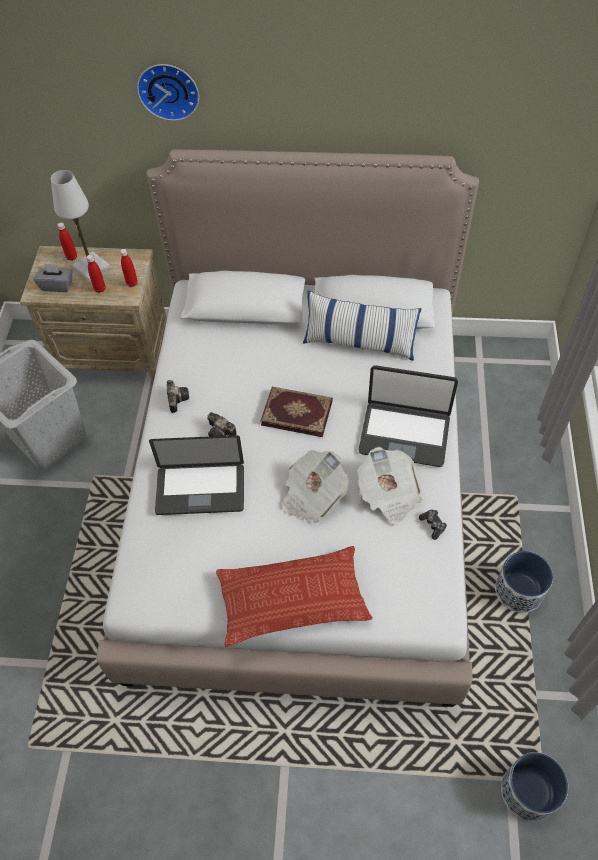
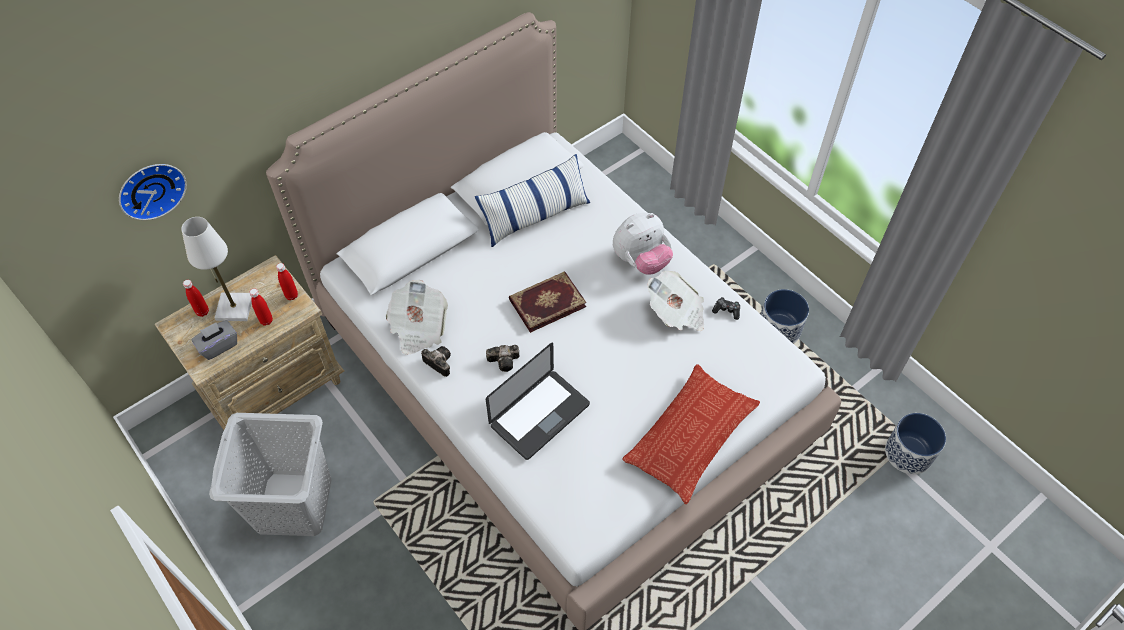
camera: 45 degrees left, 0 degrees up
(169, 90) = (266, 81): wall clock -> wall clock (150, 189)
(312, 495) = (625, 354): newspaper -> newspaper (418, 328)
(404, 433) = (641, 261): laptop -> plush toy

